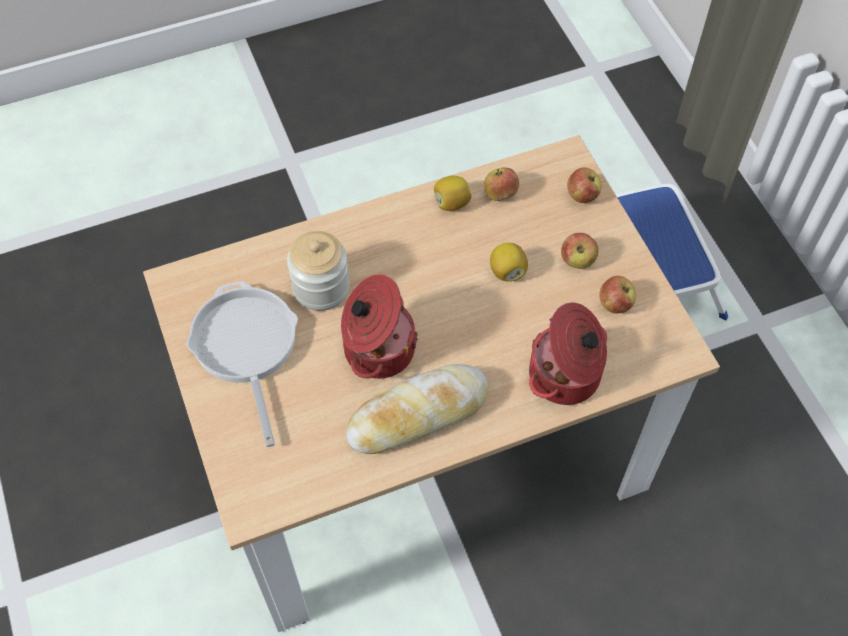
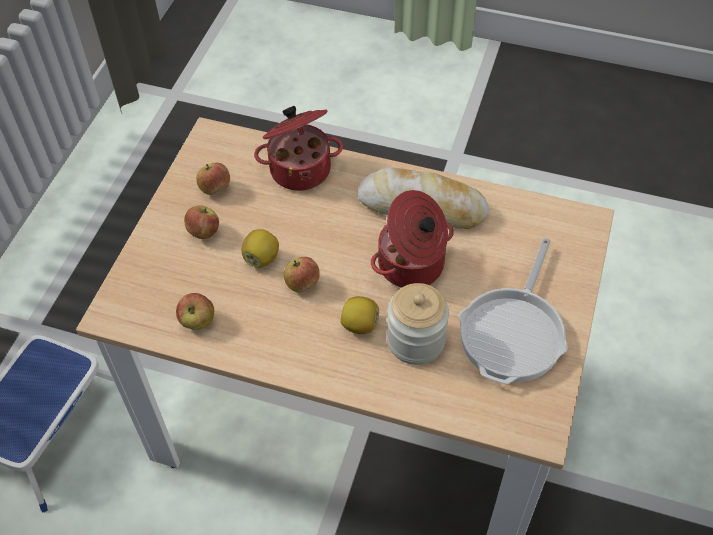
camera: 140 degrees left, 5 degrees down
(451, 203) = (243, 341): lemon -> lemon (360, 325)
(582, 195) = (139, 276): apple -> apple (302, 284)

